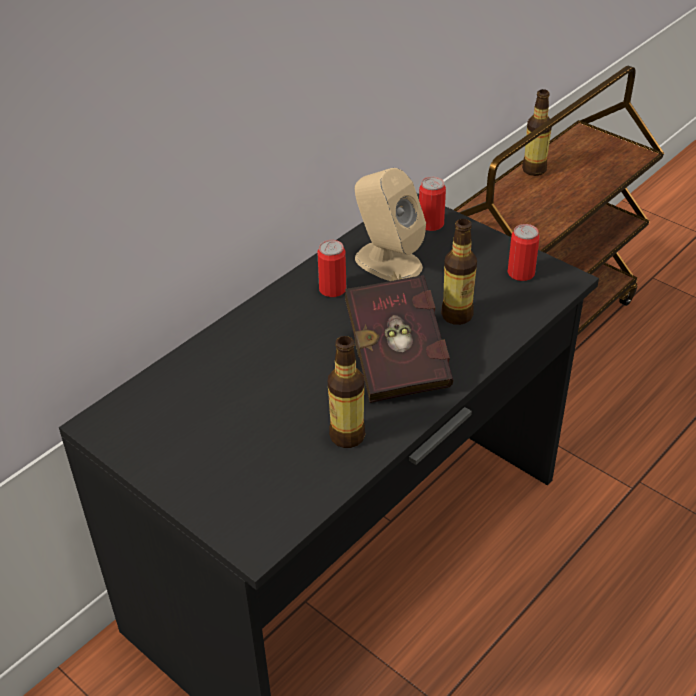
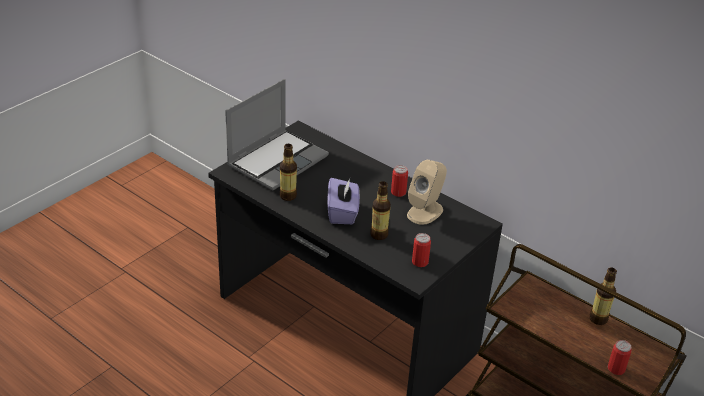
camera: 85 degrees right, 5 degrees down
(217, 456) = (277, 160): none -> laptop
(397, 358) = (342, 212): red book -> purple tissue box
(430, 224) = (465, 229): can -> can (616, 369)

